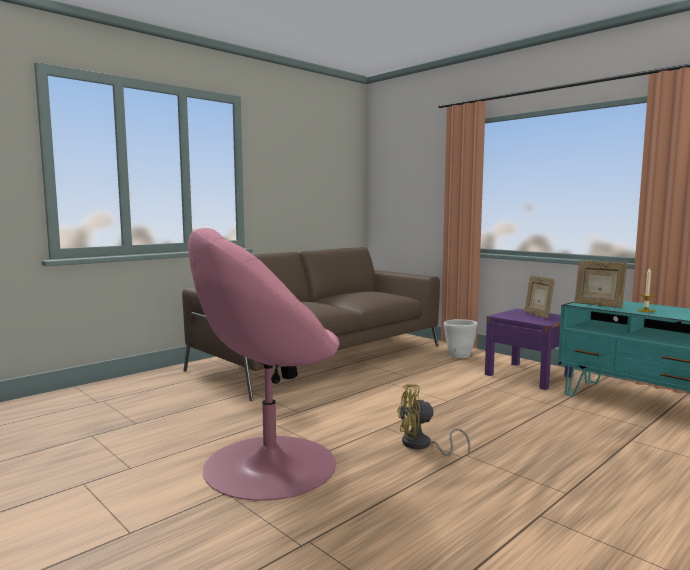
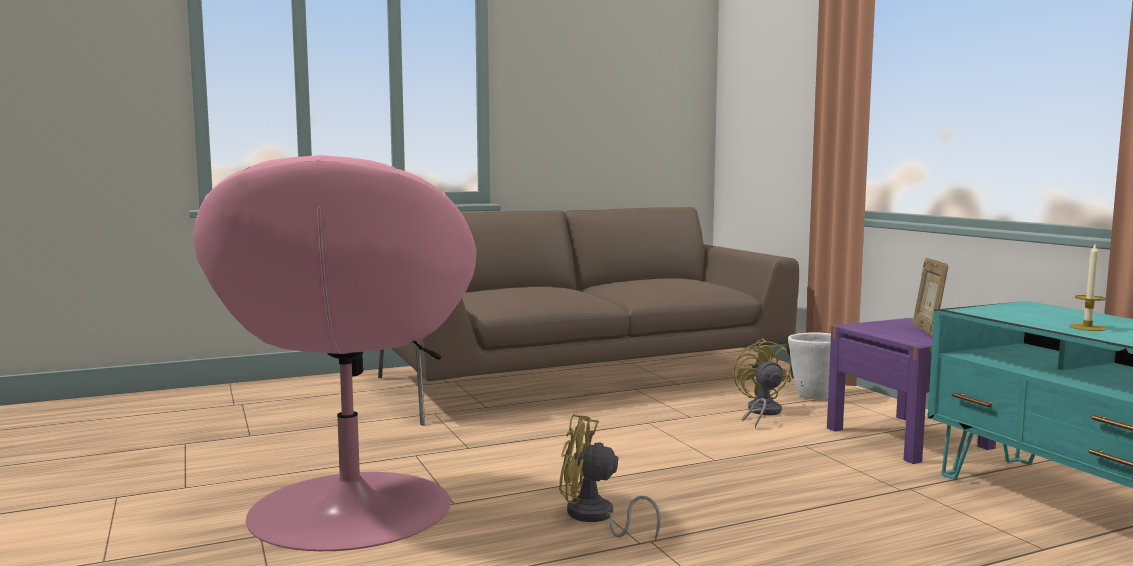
camera: 20 degrees right, 0 degrees up
(267, 465) = (349, 509): pink armchair -> pink armchair turned 90 degrees counterclockwise
(442, 369) = (761, 412): none -> yellow fan
(598, 305) = (1005, 314): picture frame -> none

